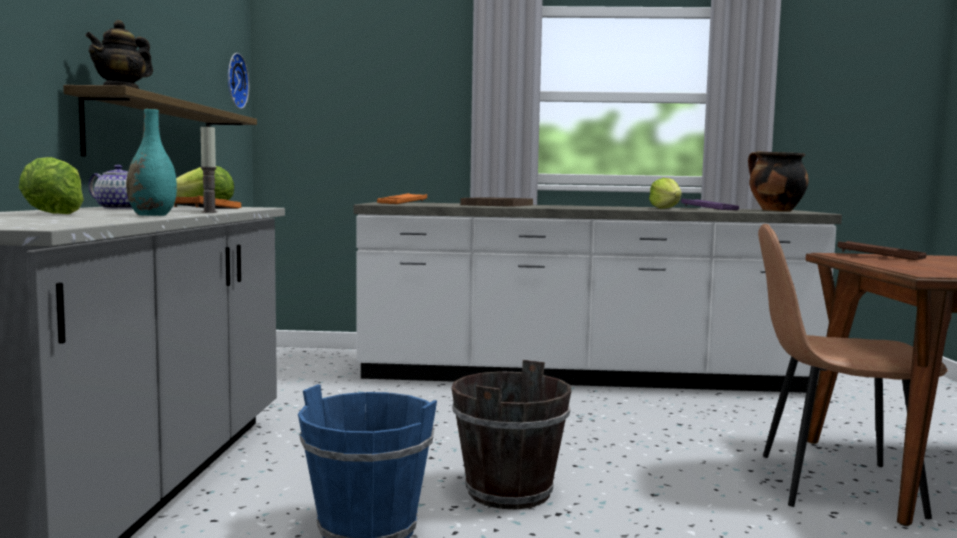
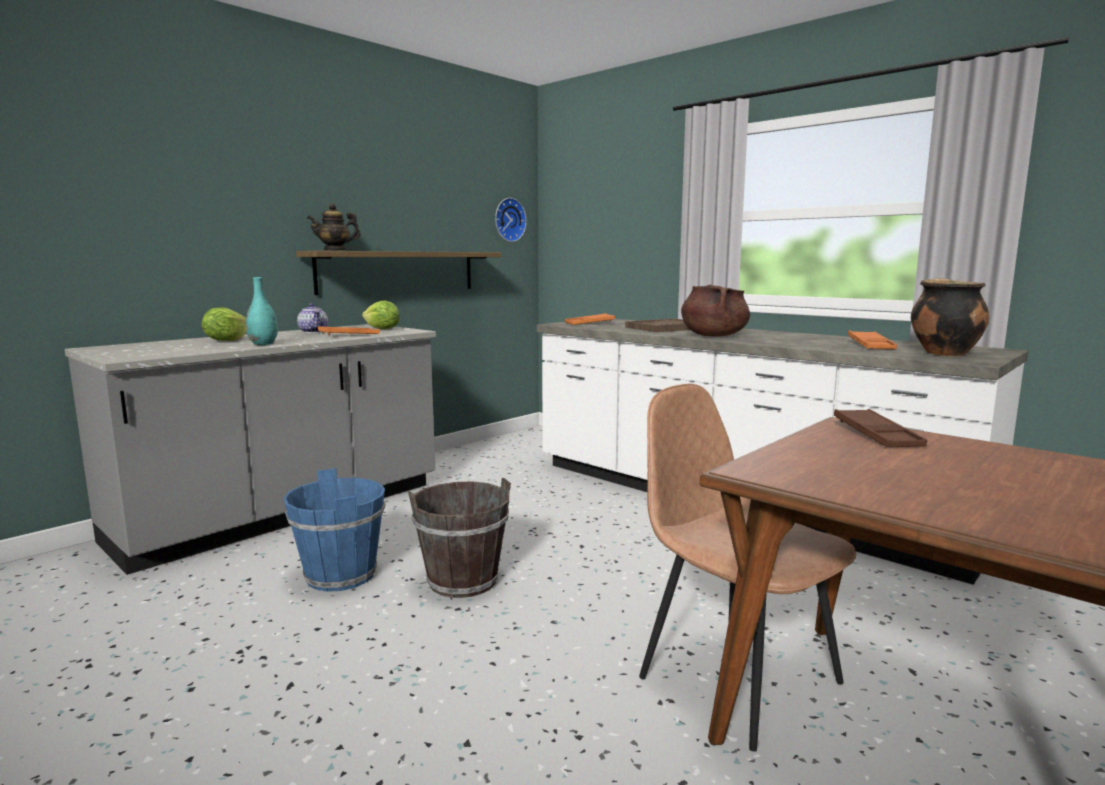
camera: 40 degrees right, 5 degrees up
(209, 212) = (325, 339): candle -> none
(575, 207) = (713, 336): none -> brown cooking pot
(665, 208) = (818, 341): lettuce -> none
(709, 209) = (870, 345): purple tray -> orange tray

